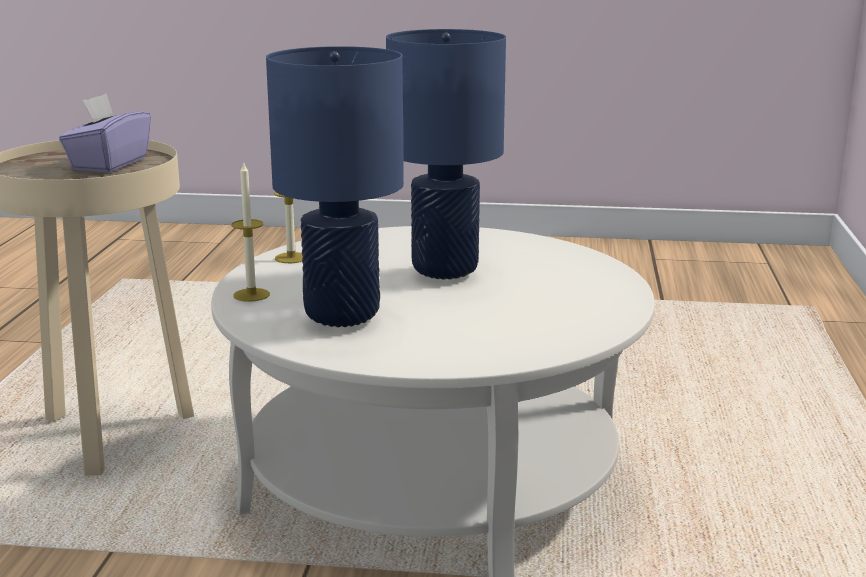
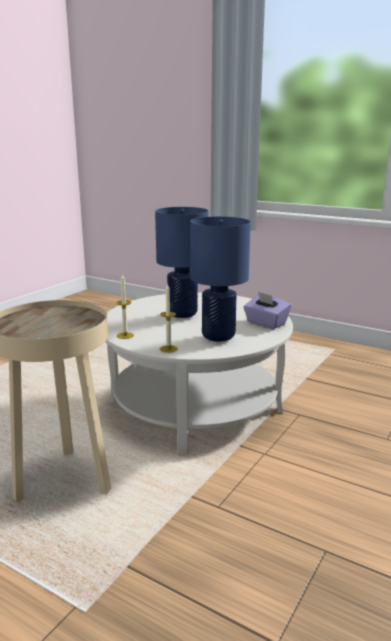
camera: 65 degrees left, 0 degrees up
(109, 164) = (54, 317): purple tissue box -> purple tissue box (265, 323)

